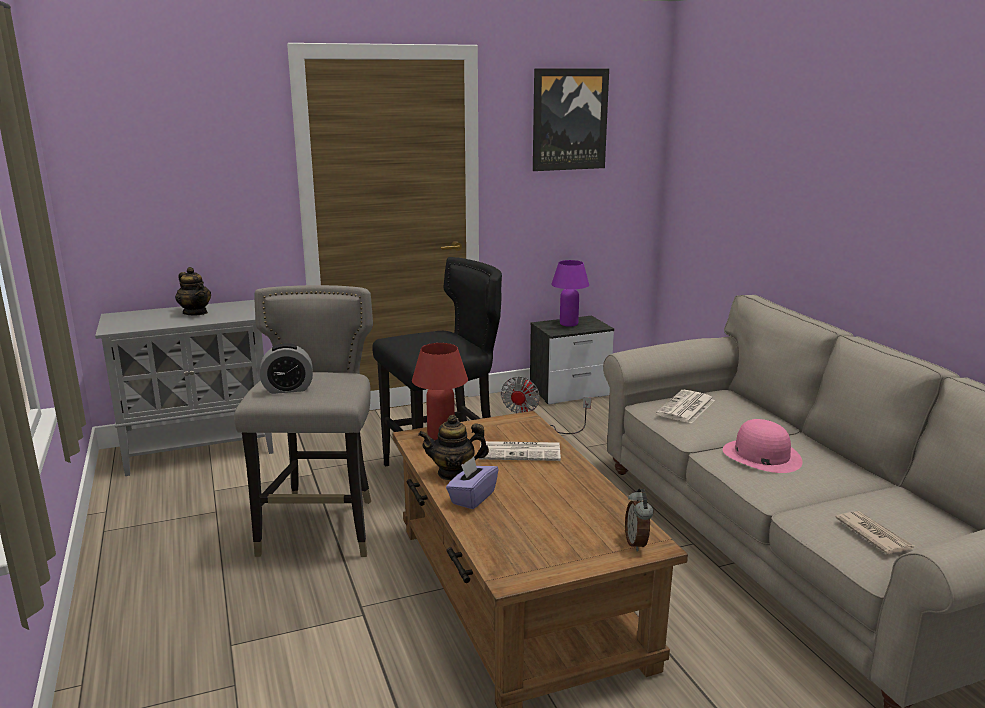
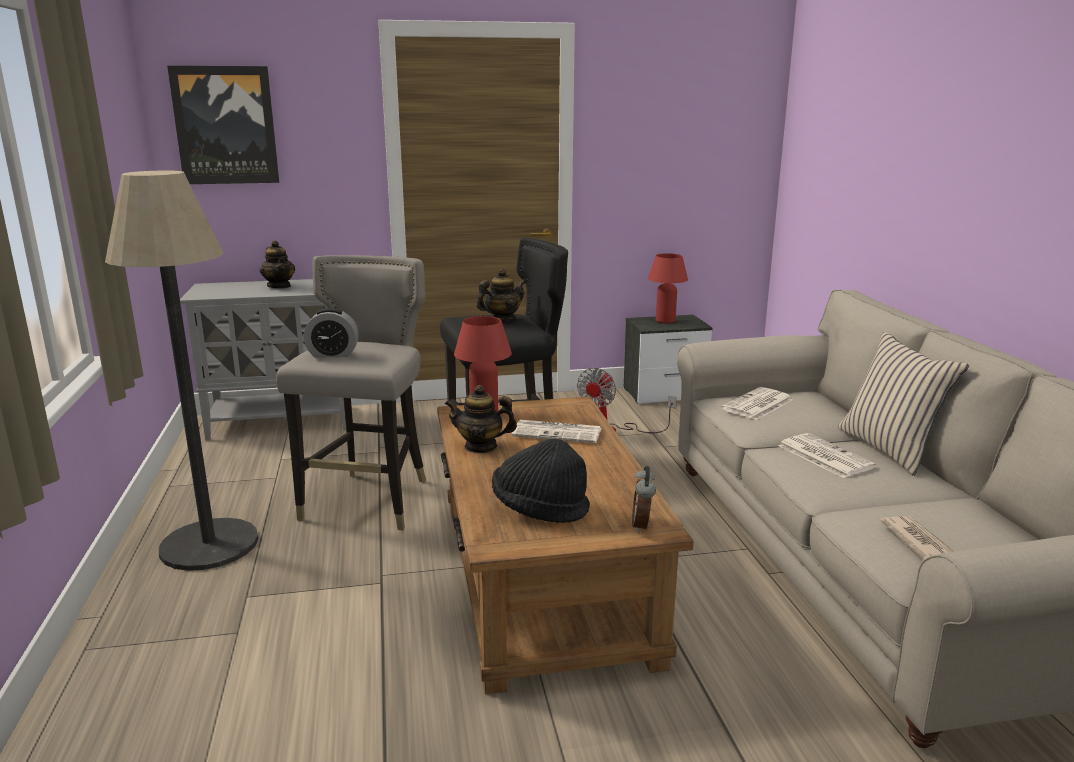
camera: 10 degrees right, 0 degrees up
(171, 592) = (209, 544): none -> floor lamp
(437, 339) = (502, 320): none -> teapot
(472, 498) = (489, 470): purple tissue box -> none
(537, 535) = (539, 509): none -> black hat
(568, 324) = (665, 321): purple table lamp -> red table lamp
(569, 119) = (673, 103): picture -> picture (225, 125)
(761, 455) = (823, 456): pink hat -> newspaper
(813, 443) = (890, 449): none -> beige pillow

